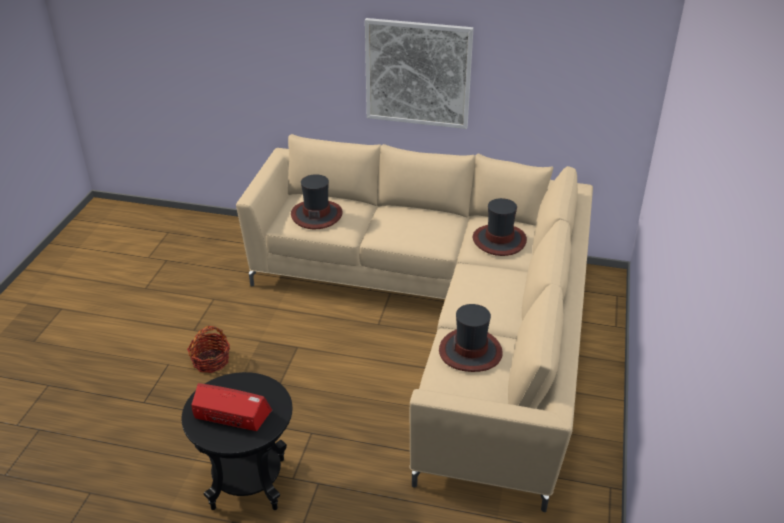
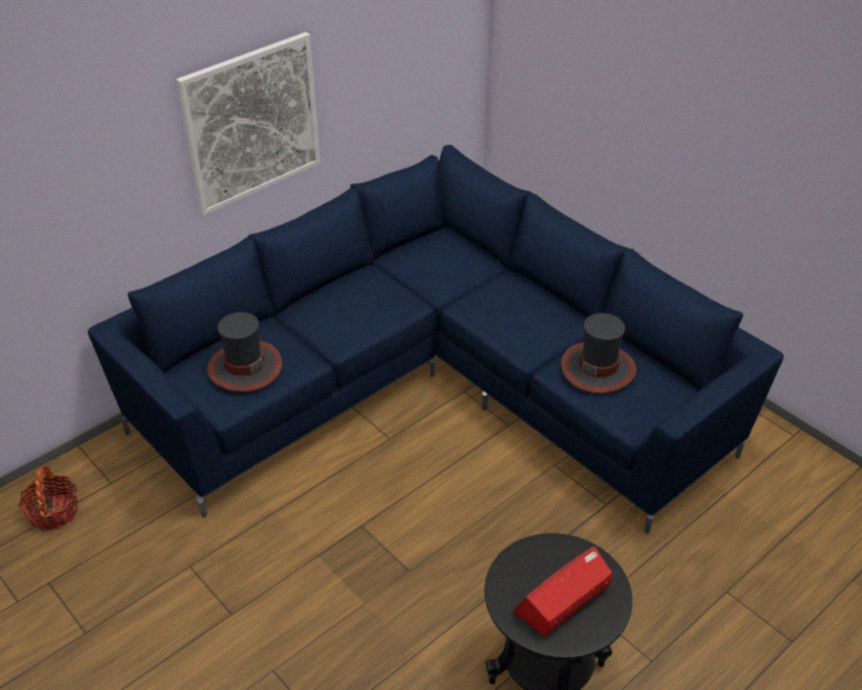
camera: 55 degrees left, 5 degrees up
(211, 361) = (308, 621): basket -> basket (54, 512)
(444, 321) = (434, 386): beige sofa -> blue sofa
(499, 240) = (443, 262): hat -> none

